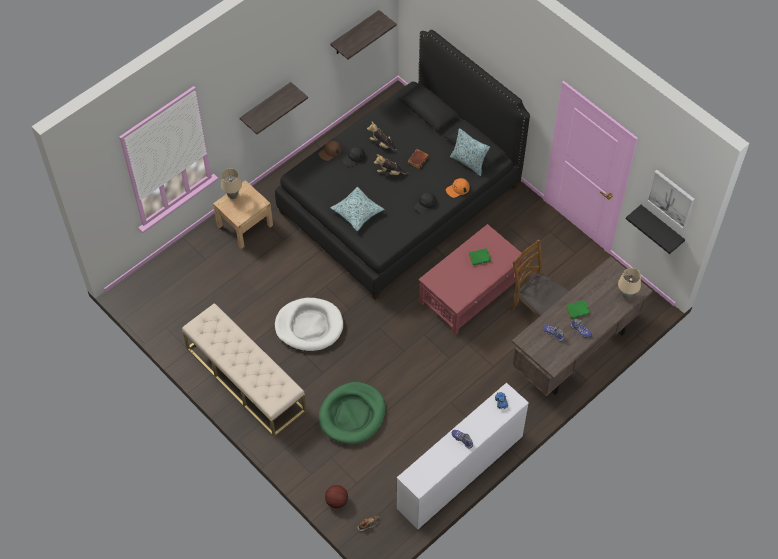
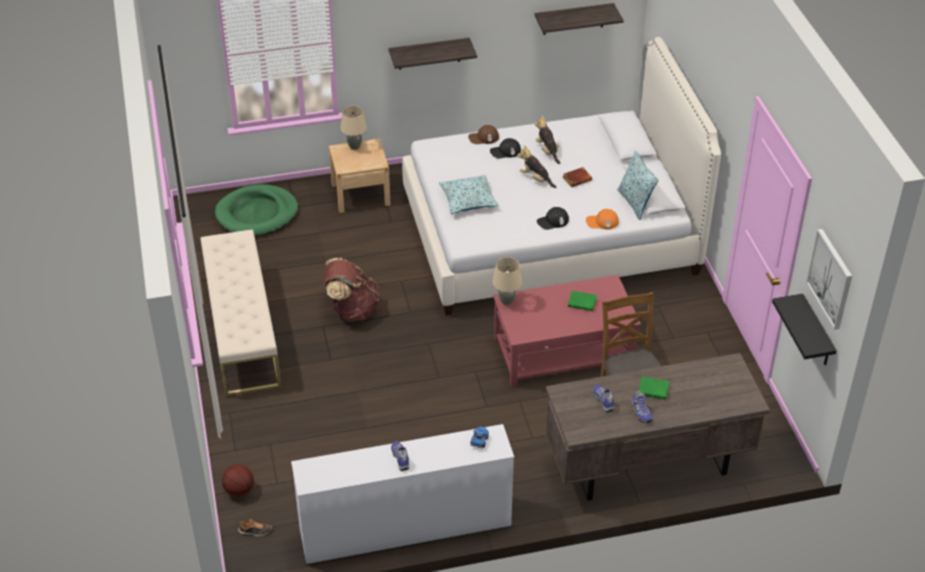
camera: 30 degrees right, 15 degrees down
(309, 326) = (351, 310): white dog bed -> brown backpack
(352, 415) = (328, 413): green dog bed -> green dog bed (257, 214)
(399, 199) = (550, 234): black bed -> white bed
(626, 295) = (730, 400): beige table lamp -> beige table lamp (506, 301)

